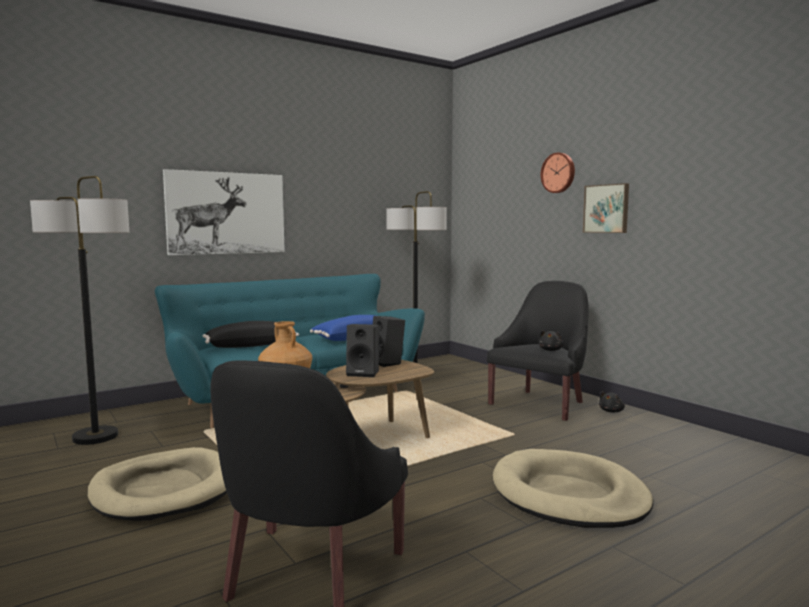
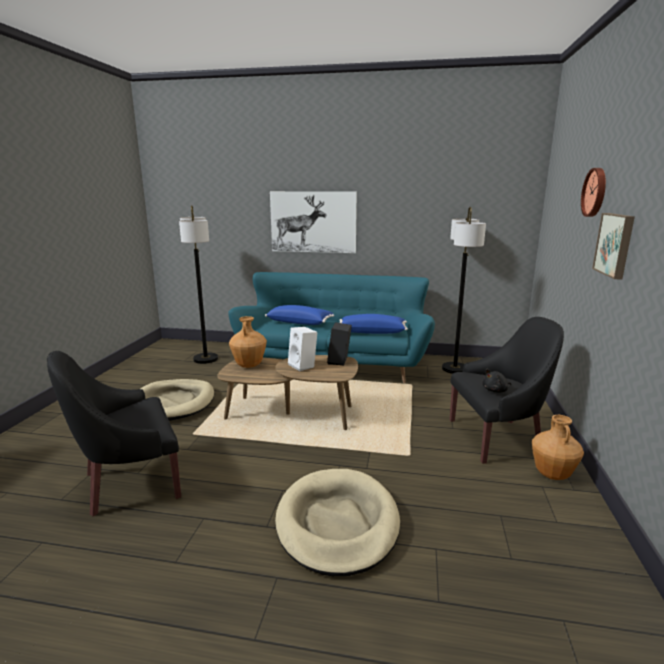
camera: 45 degrees right, 10 degrees up
(251, 345) = (300, 322): black pillow -> blue pillow
(364, 373) = (303, 366): black speaker -> white speaker
(611, 411) = (552, 475): black plush toy -> brown vase

